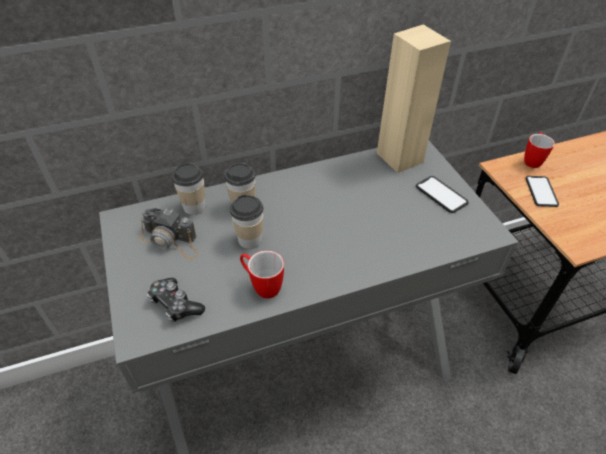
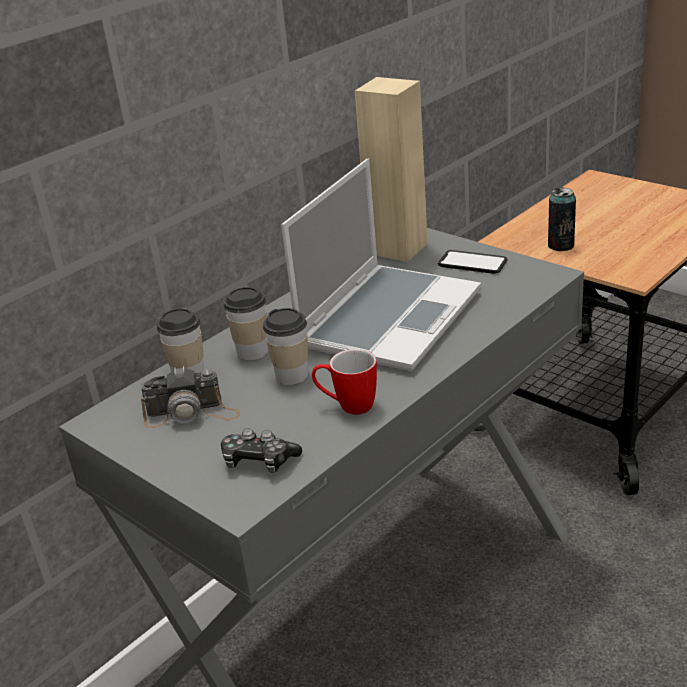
camera: 25 degrees left, 15 degrees down
(347, 219) = (389, 318): none -> laptop
(532, 160) = (528, 222): mug -> none
(541, 192) = (560, 246): phone -> can

